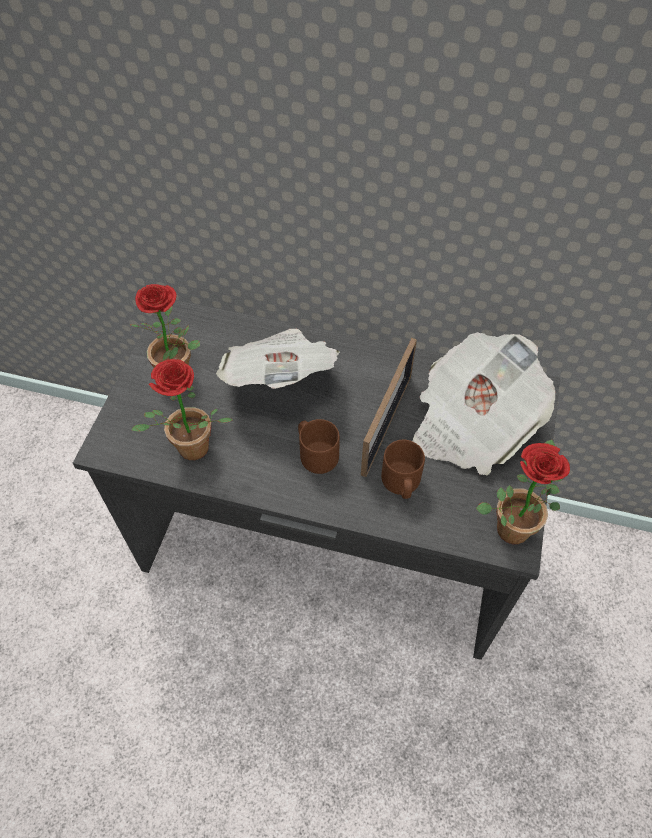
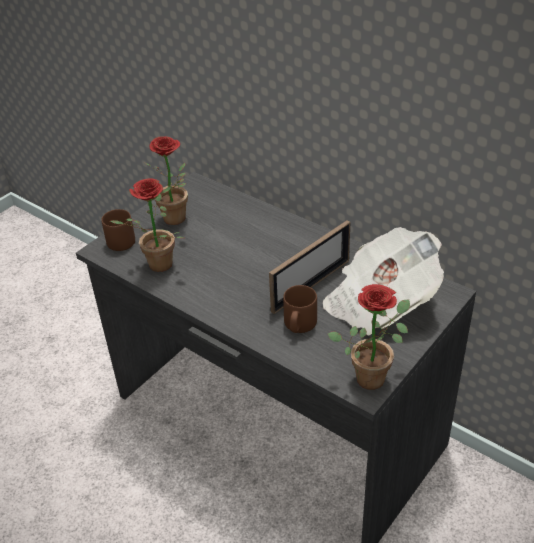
camera: 25 degrees right, 15 degrees down
(280, 377) = (248, 237): newspaper -> none
(316, 454) = (245, 290): brown mug -> brown mug (120, 240)

